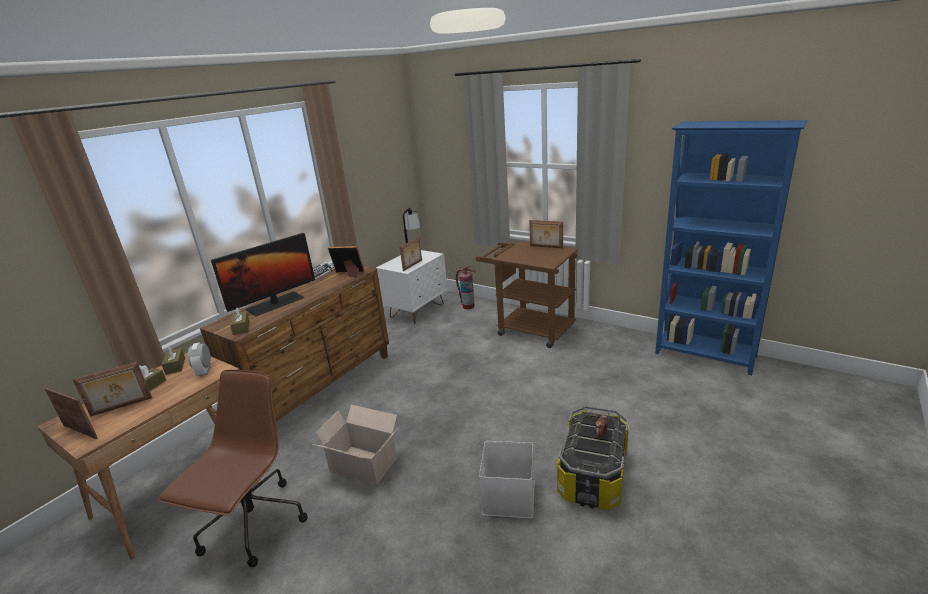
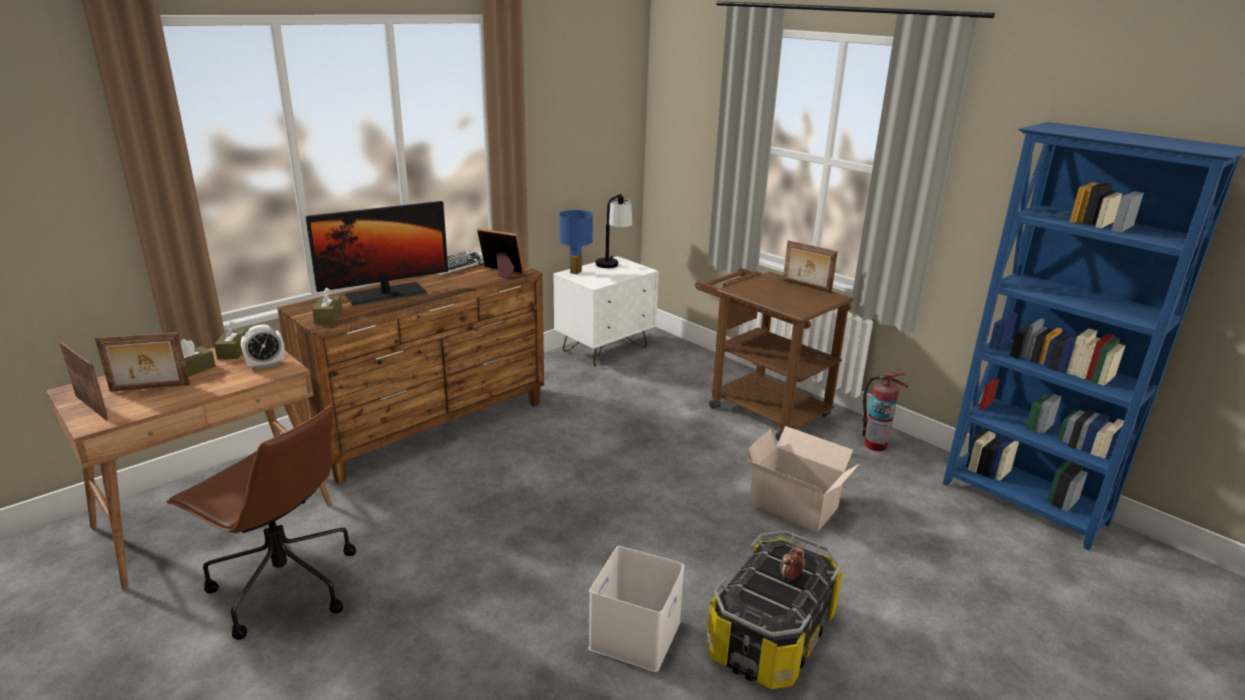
camera: 10 degrees right, 0 degrees up
(204, 371) = (266, 365): alarm clock -> alarm clock turned 120 degrees counterclockwise
(253, 525) = (282, 586): brown office chair -> brown office chair turned 90 degrees clockwise
(365, 465) = (453, 544): cardboard box -> cardboard box (795, 507)
(390, 264) = (575, 272): none -> blue table lamp
(413, 265) = (607, 280): picture frame -> none
(468, 306) = (682, 357): fire extinguisher -> fire extinguisher (875, 445)

